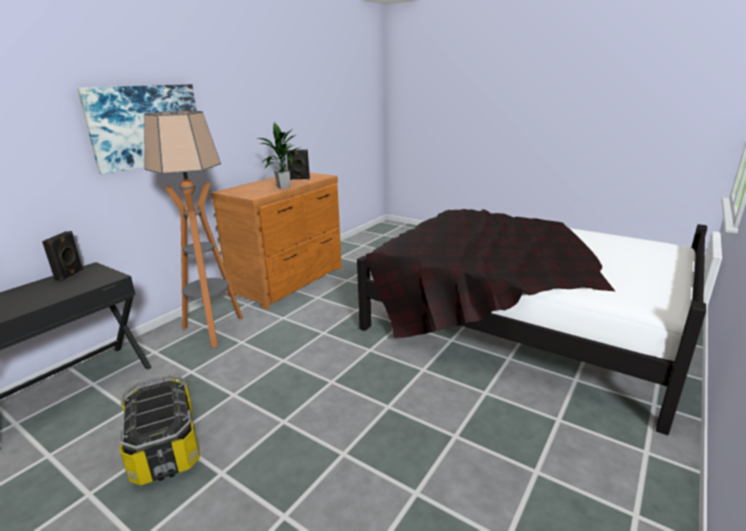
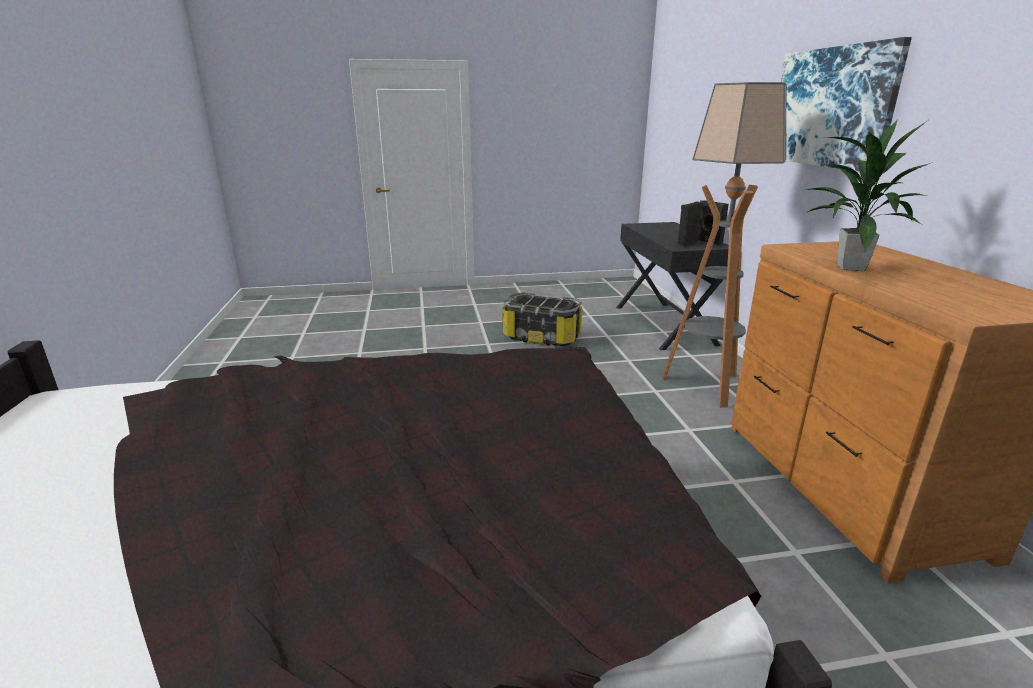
camera: 135 degrees right, 0 degrees up
(299, 179) = (948, 290): black speaker -> black speaker (686, 243)

